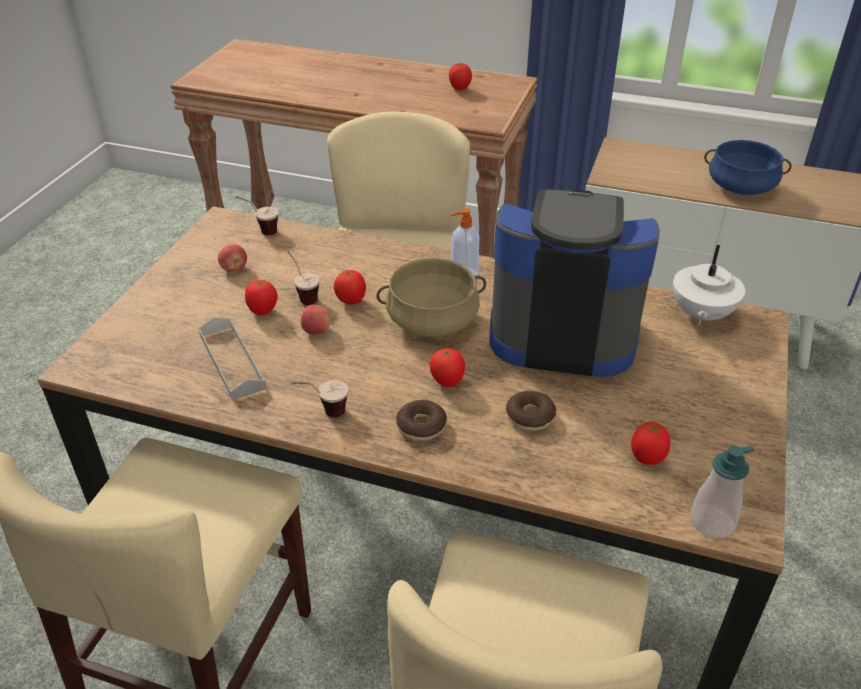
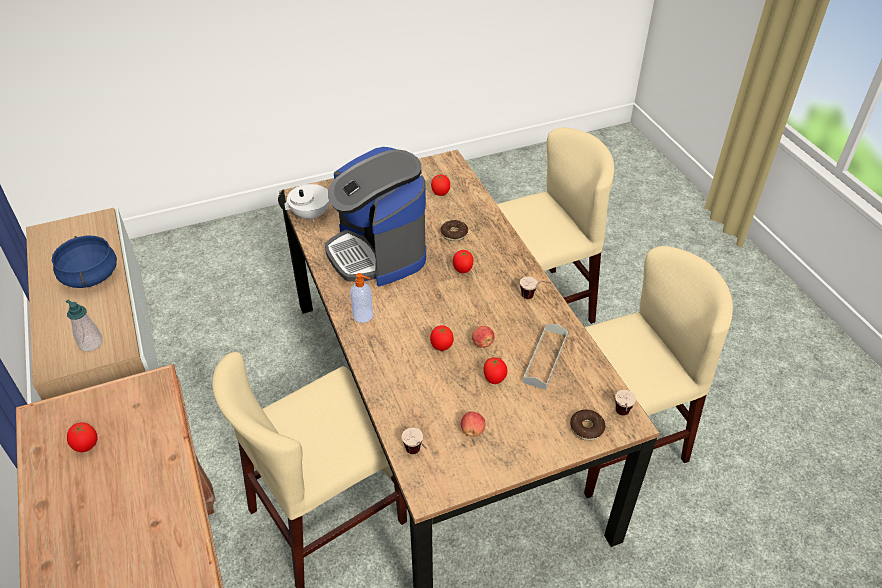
camera: 130 degrees left, 5 degrees up
(303, 295) = (460, 373): cup -> cup (621, 417)
(421, 426) = (501, 262): donut -> donut (586, 428)
(432, 320) = (421, 303): beige cooking pot -> none
(712, 522) = (455, 168): soap dispenser -> soap dispenser (91, 343)

